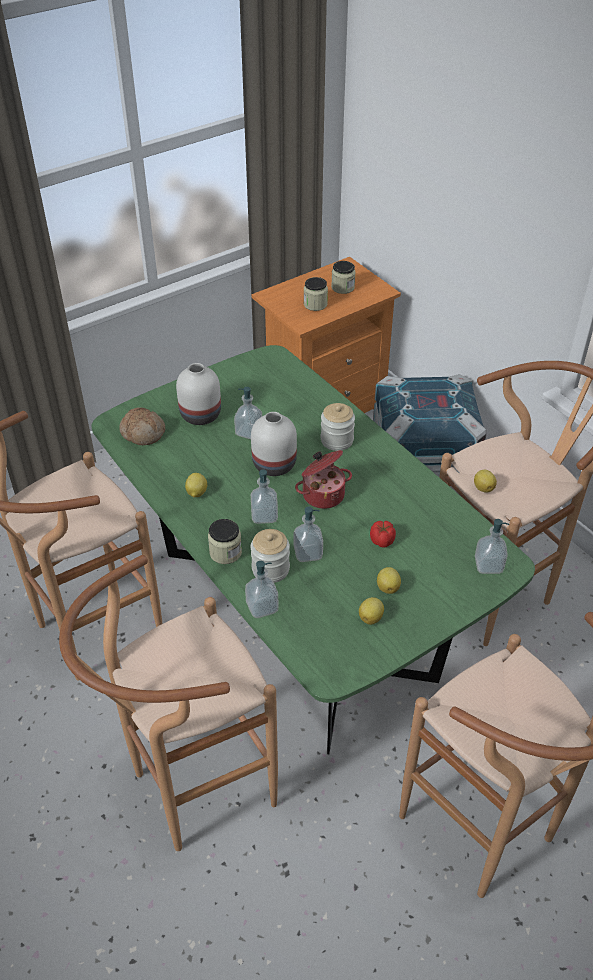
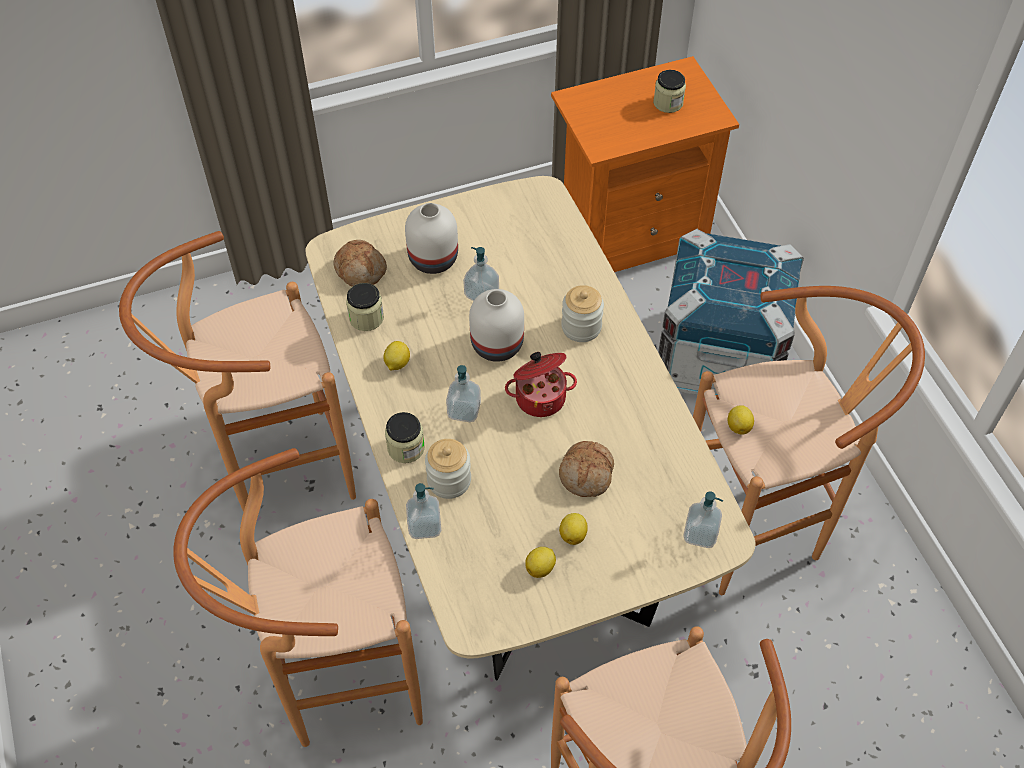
camera: 15 degrees right, 10 degrees up
(295, 616) = (510, 505): green dining table -> beige dining table
(308, 553) = (497, 470): soap dispenser -> none
(315, 304) = (625, 122): jar -> jar (366, 318)
(382, 541) = (587, 474): tomato -> bread

